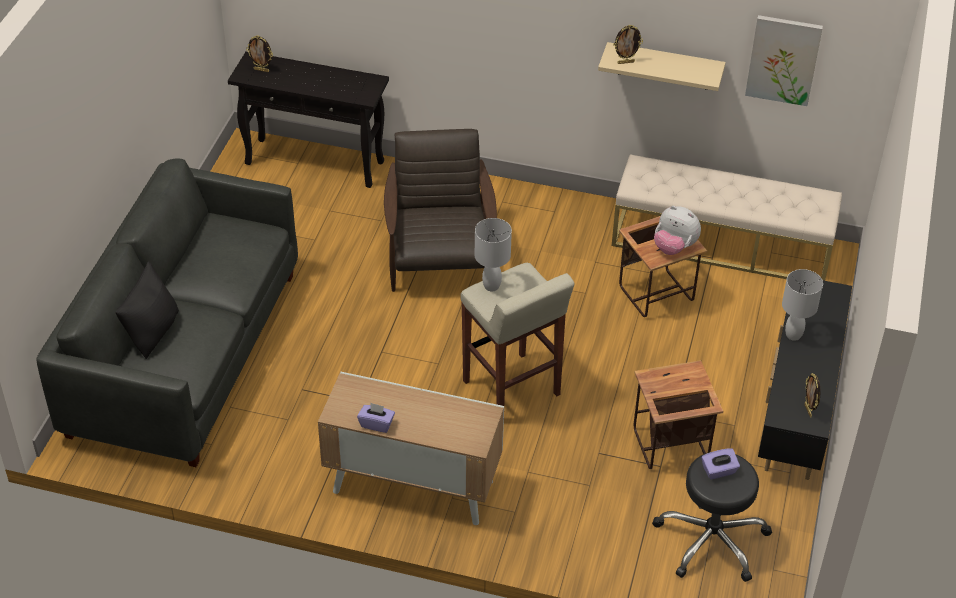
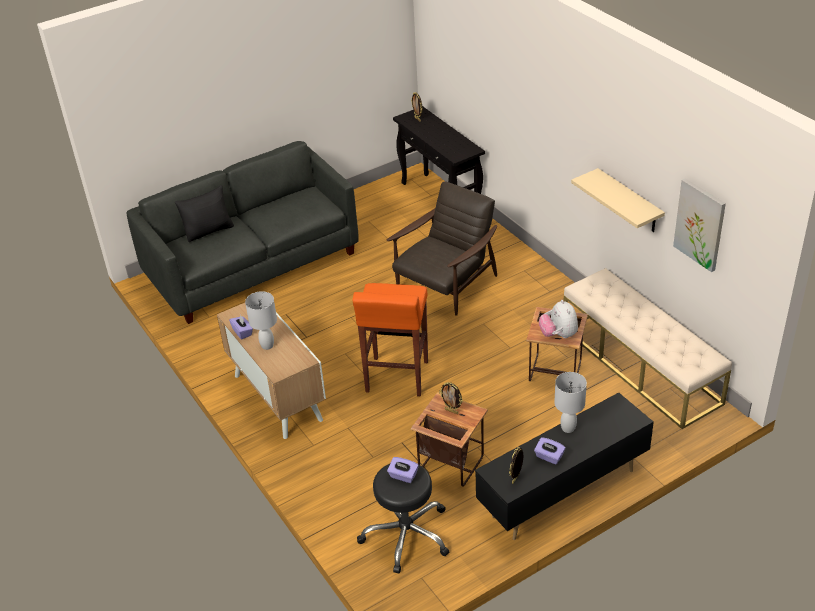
camera: 45 degrees right, 5 degrees down
(491, 286) = (385, 288): white table lamp -> white table lamp (267, 345)
(512, 389) = (396, 377): beige stool -> orange stool
(626, 62) = (593, 184): picture frame -> picture frame (452, 411)
(810, 372) = (549, 457): none -> purple tissue box

